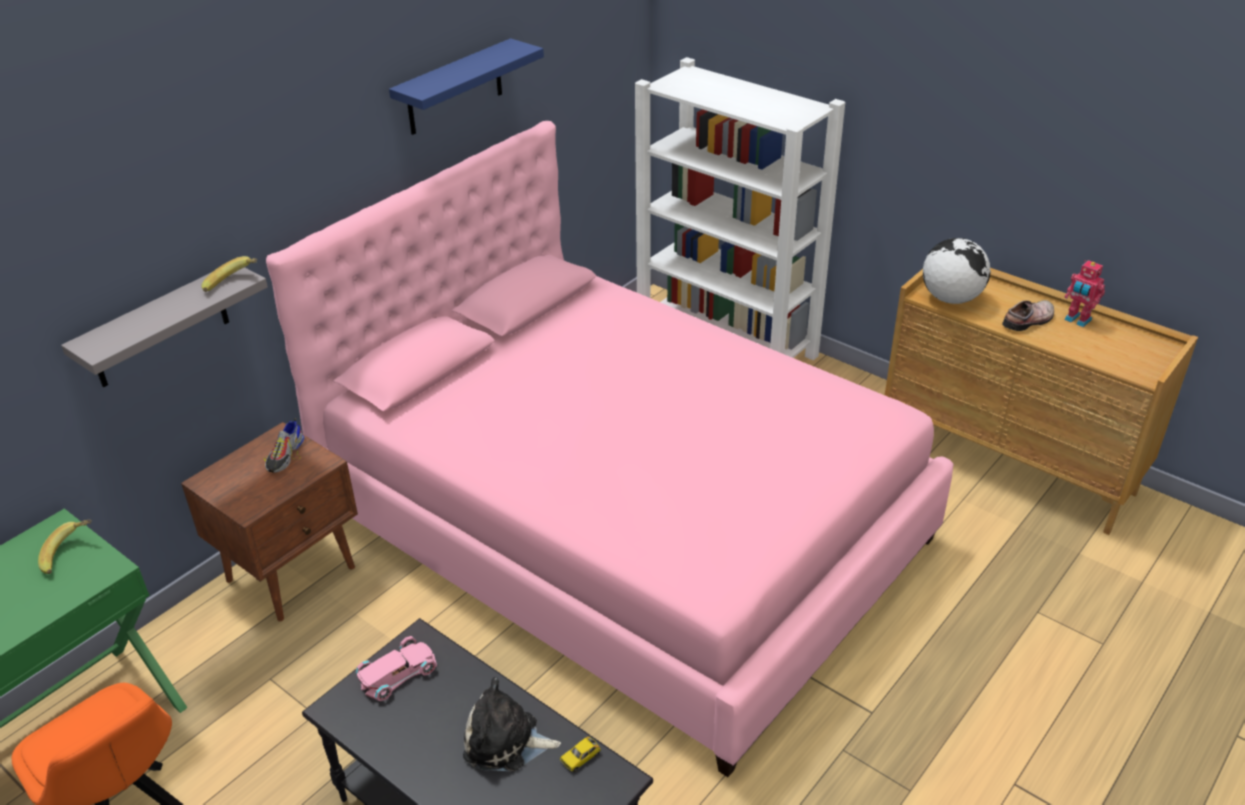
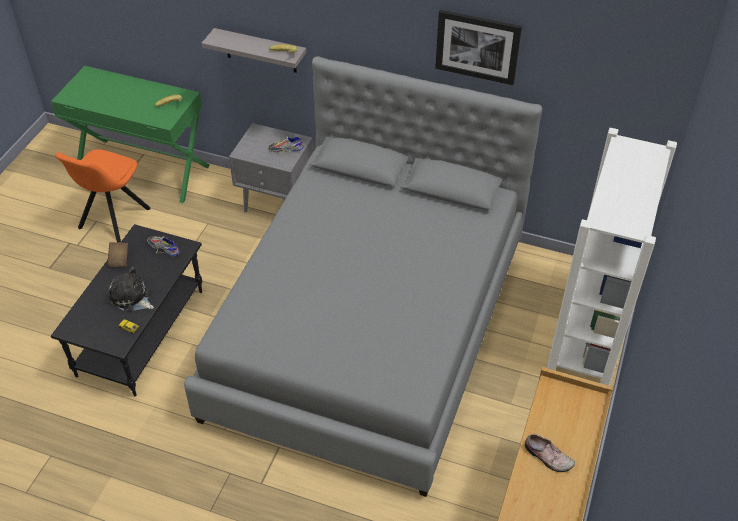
camera: 70 degrees right, 10 degrees up
(293, 573) = (277, 203): brown nightstand -> grey nightstand
(388, 749) = (119, 259): none -> brown book
(398, 673) = (163, 247): pink toy car -> shoe
(454, 88) = (477, 46): blue shelf -> picture
(506, 742) = (132, 298): plush toy -> plush toy turned 45 degrees counterclockwise
(623, 525) = (369, 327): pink bed -> grey bed
(950, 298) = (554, 403): globe -> none
(1077, 320) = (565, 490): toy robot -> none

